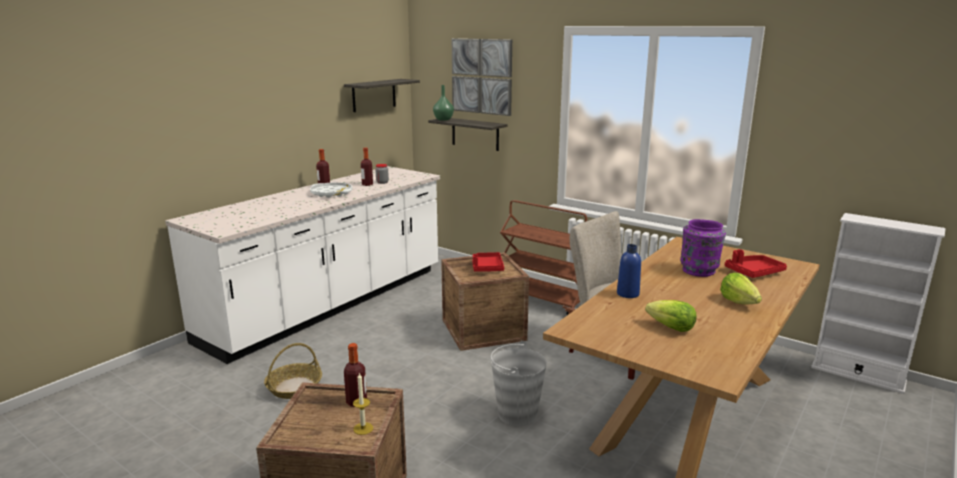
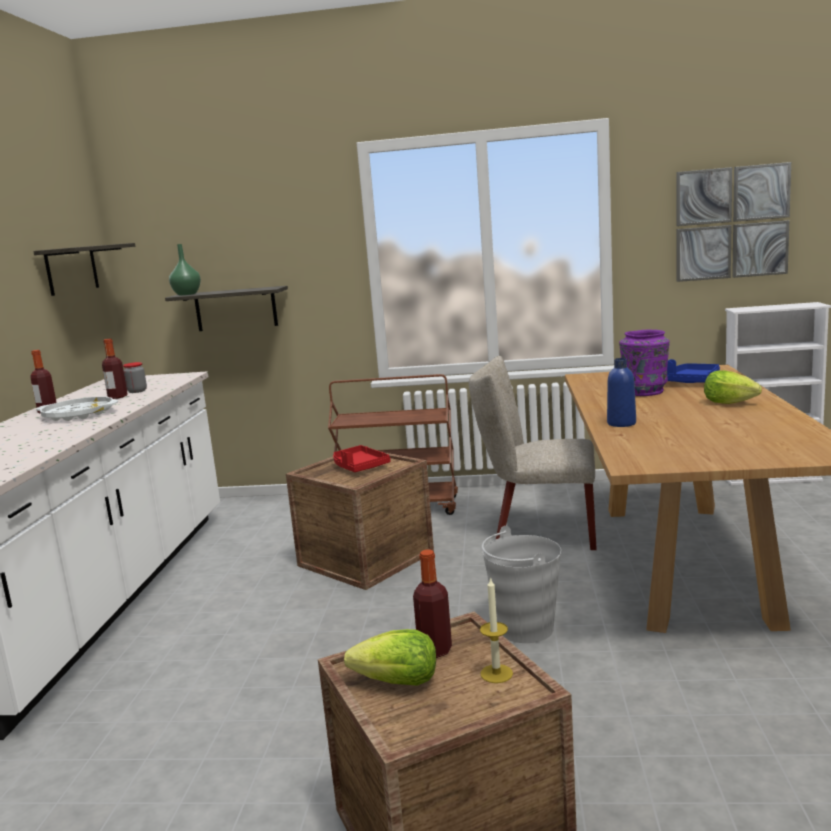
camera: 30 degrees left, 5 degrees down
(294, 387) = (173, 722): basket -> none
(481, 76) = (236, 225): picture -> picture (731, 223)
(671, 328) = (720, 435): lettuce -> lettuce (398, 683)
(753, 272) = (691, 381): red tray -> blue tray

